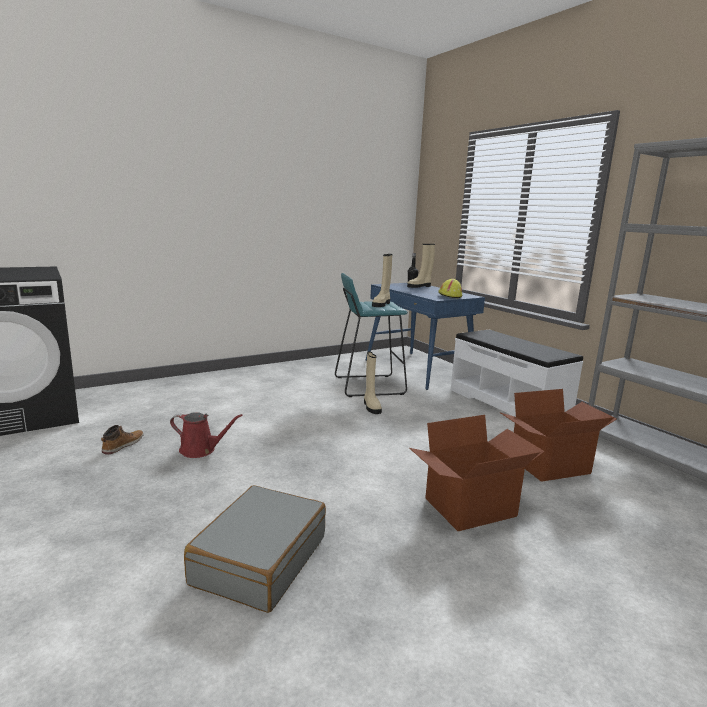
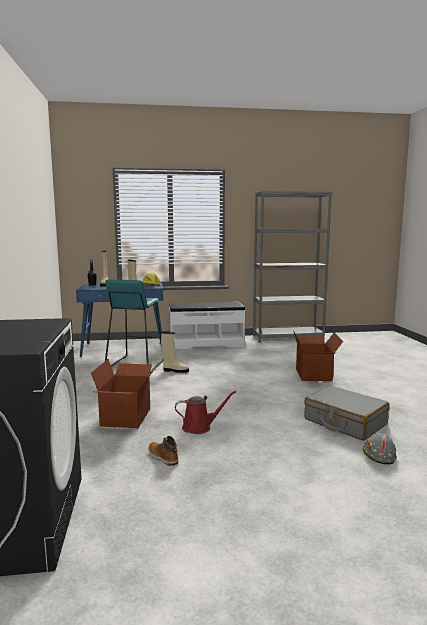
camera: 65 degrees left, 5 degrees down
(134, 604) = (378, 455): none -> grey hard hat
(201, 450) = (199, 427): red watering can -> red watering can turned 45 degrees clockwise
(550, 466) = (283, 354): cardboard box -> cardboard box (127, 417)

